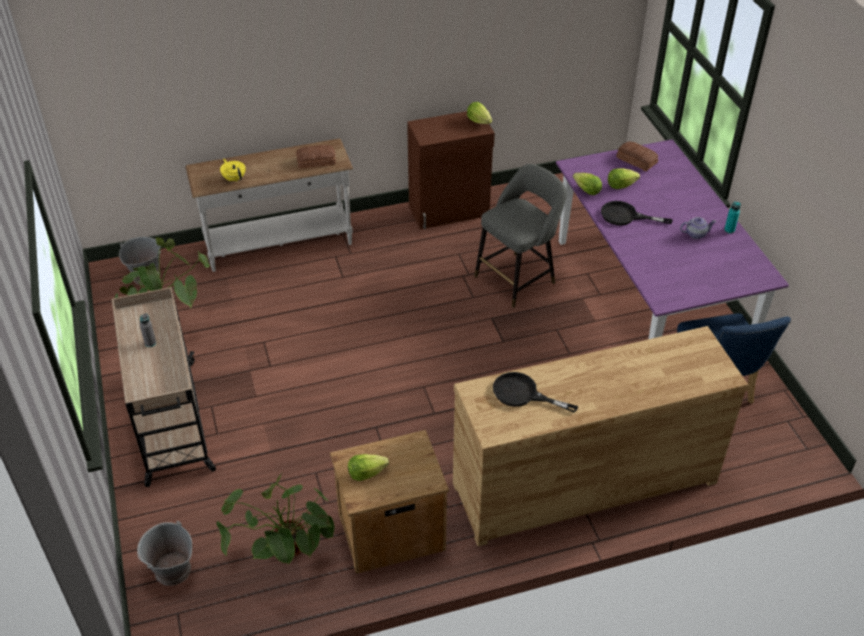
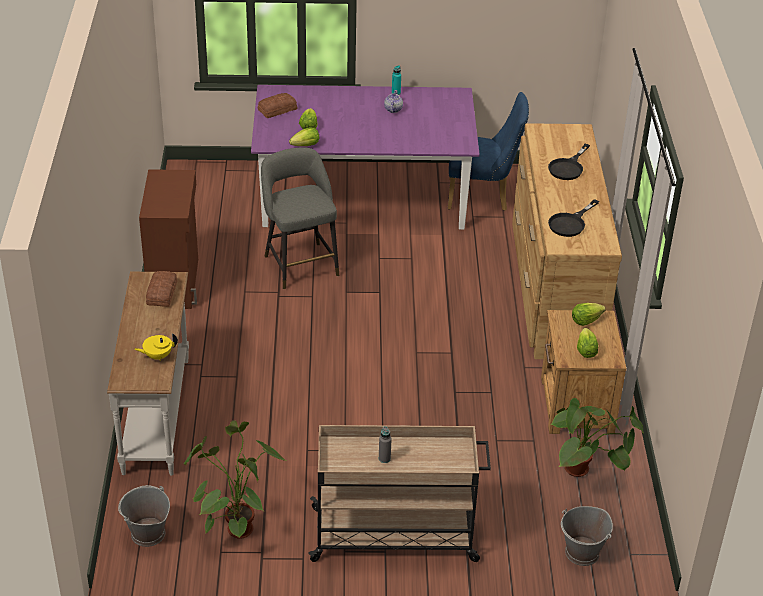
camera: 75 degrees left, 5 degrees down
(479, 121) = (169, 174): lettuce -> lettuce (585, 320)
(625, 216) = (352, 135): black frying pan -> black frying pan (568, 167)

